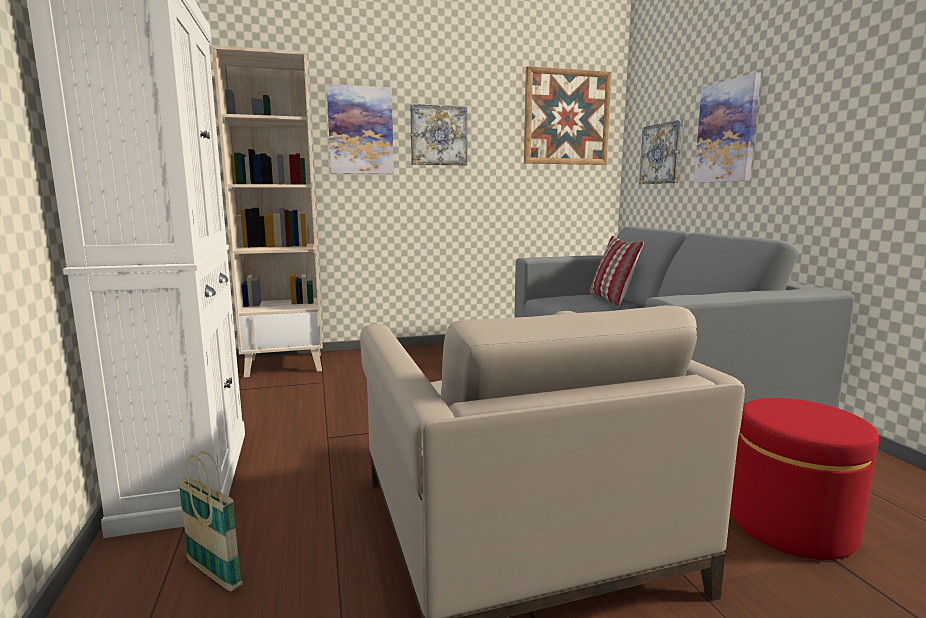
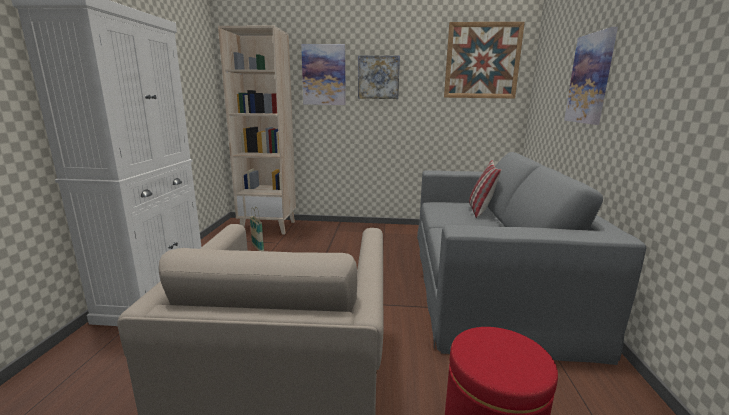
camera: 20 degrees right, 5 degrees up
(213, 574) = (113, 360): basket -> basket (257, 247)
(662, 154) = (551, 92): picture -> none

